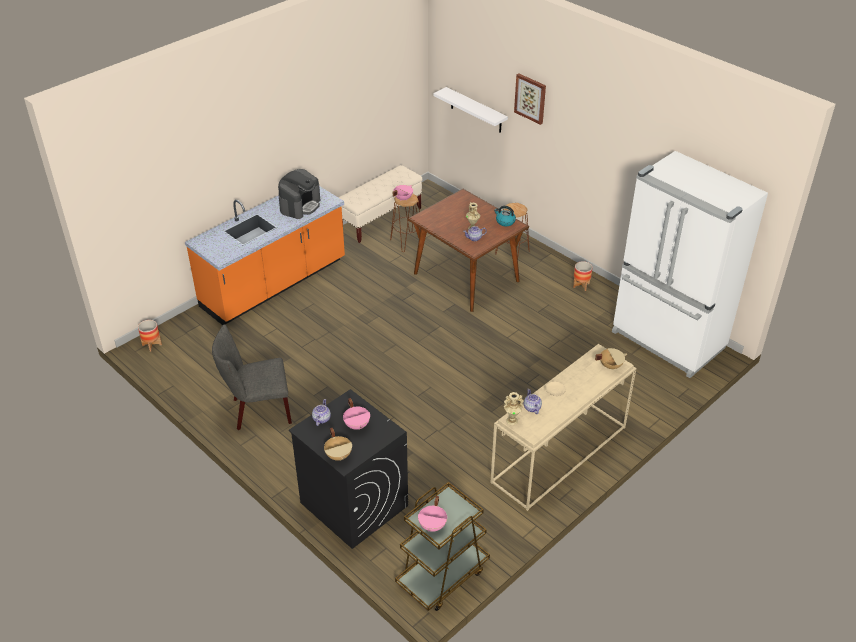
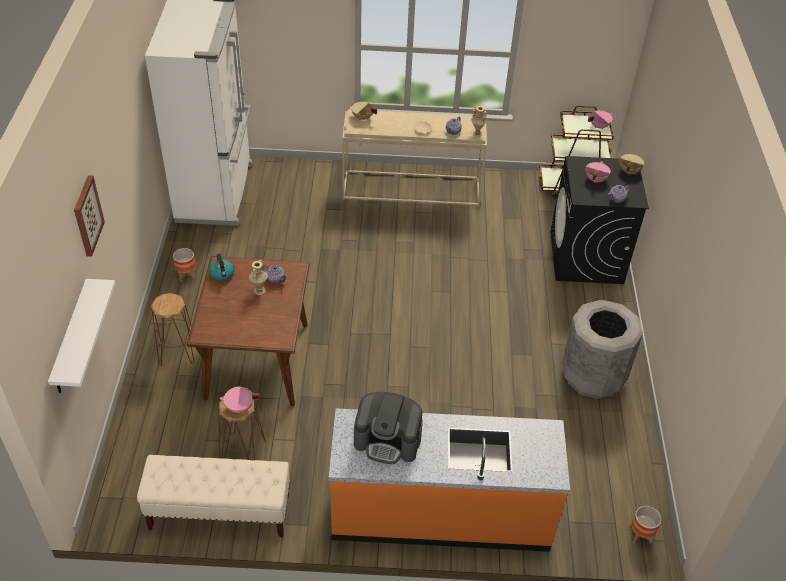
camera: 135 degrees left, 5 degrees up
(257, 411) = (593, 377): grey chair -> grey trash can
(300, 205) = (388, 440): coffee machine -> coffee machine turned 150 degrees counterclockwise

